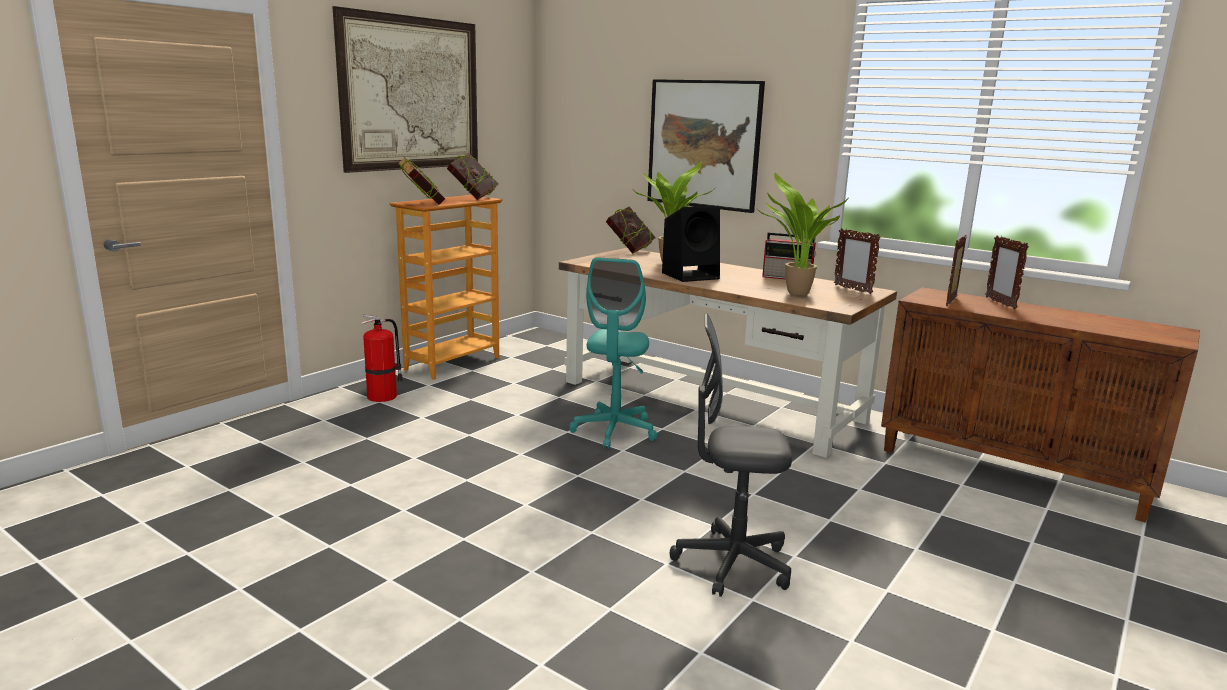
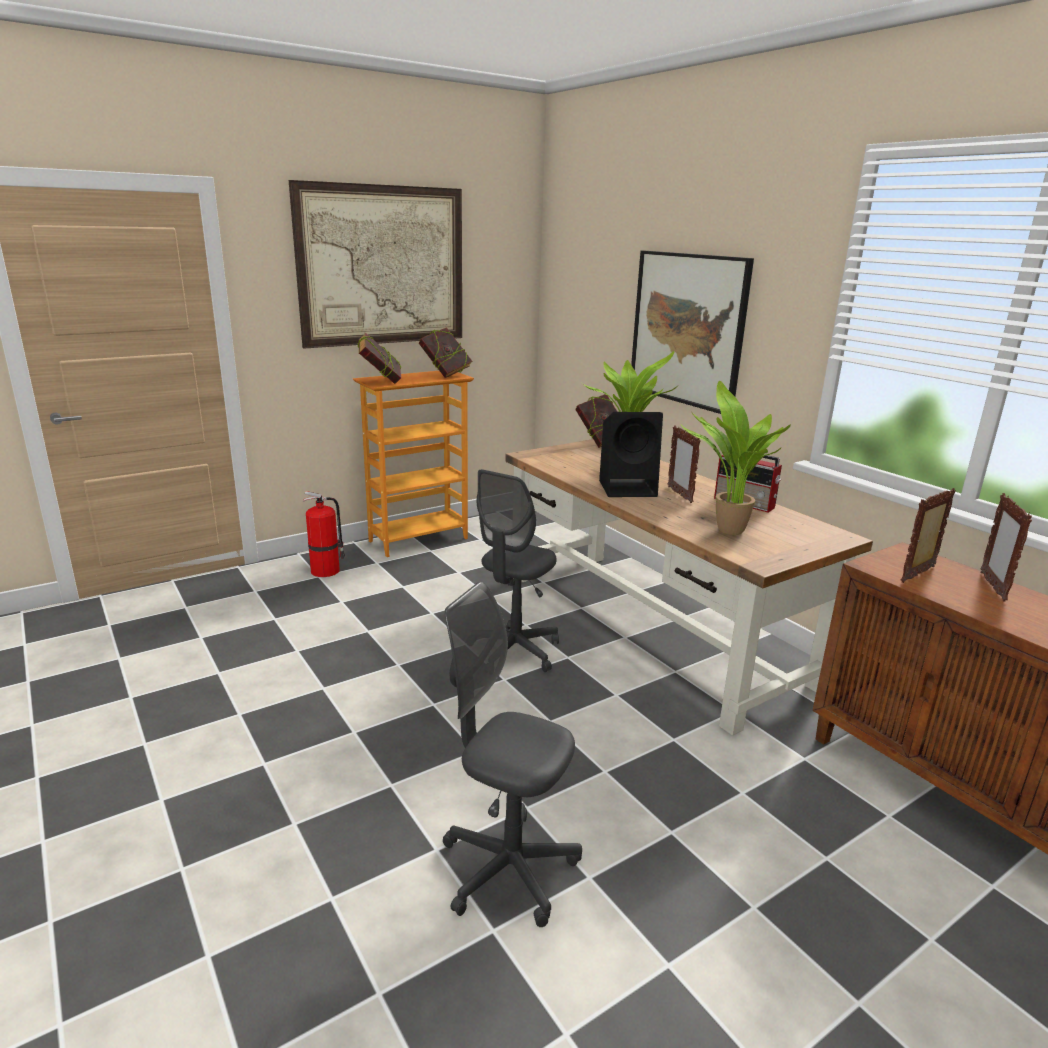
camera: 20 degrees right, 5 degrees up
(614, 431) = (514, 651): turquoise office chair -> grey office chair
(852, 289) = (811, 531): picture frame -> picture frame (679, 494)

